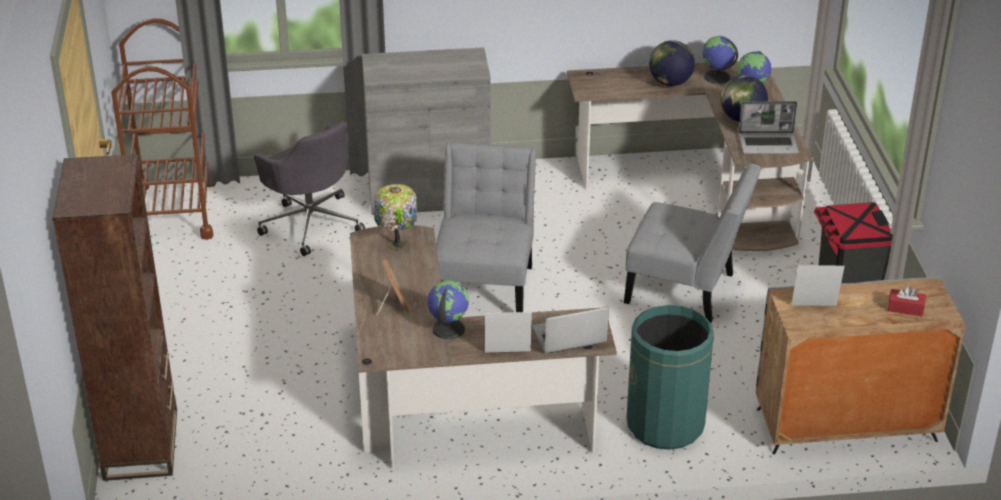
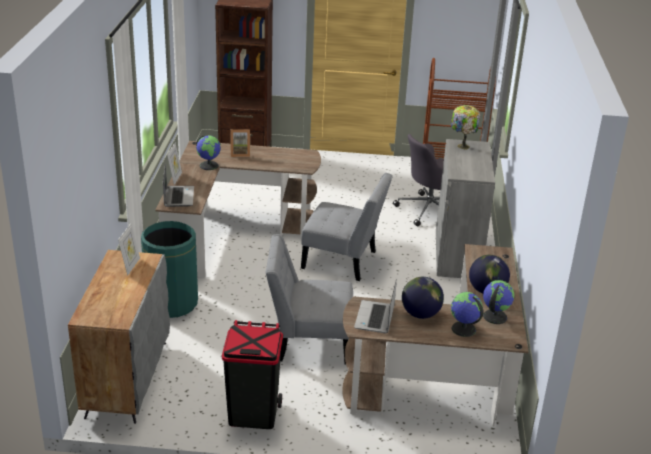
camera: 100 degrees right, 5 degrees down
(396, 246) = (297, 160): table lamp -> table lamp (462, 146)
(686, 291) = (309, 341): grey chair -> grey chair turned 60 degrees clockwise
(905, 308) = (104, 303): red tissue box -> none

